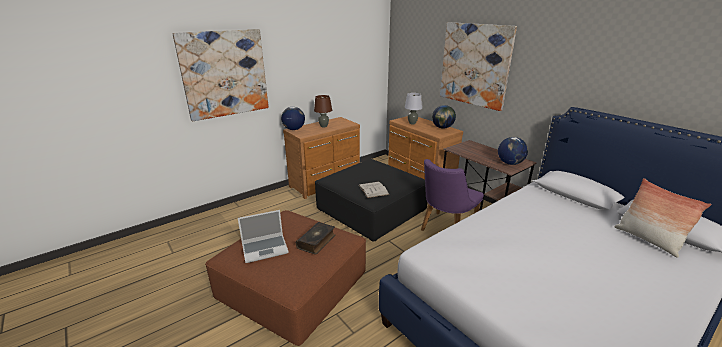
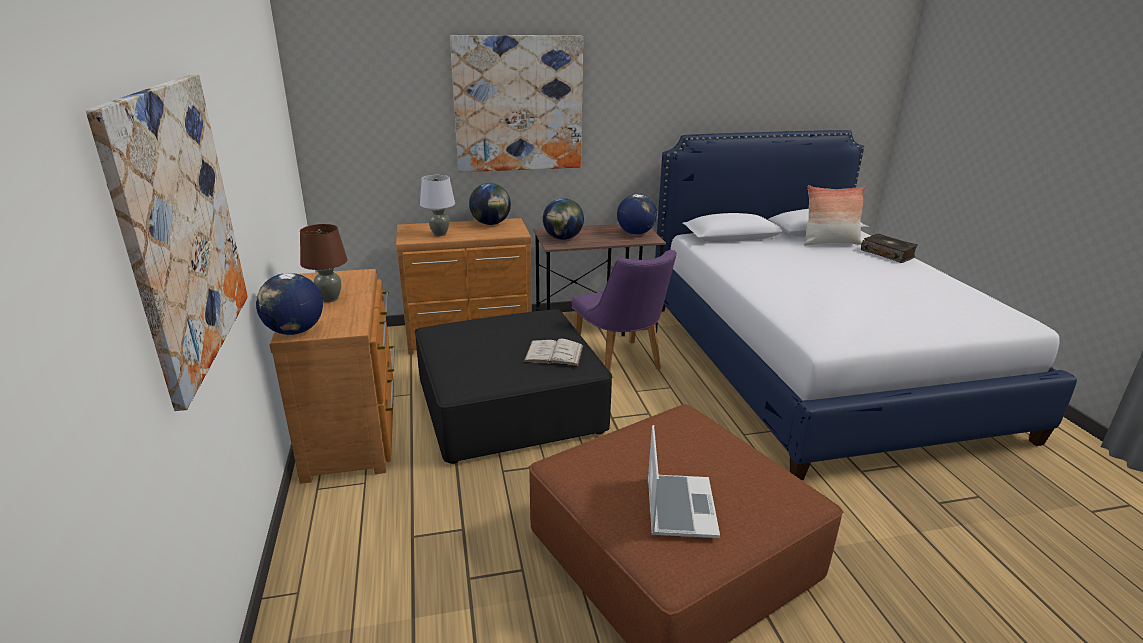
camera: 65 degrees left, 0 degrees up
(317, 242) = (686, 444): book -> book (887, 254)
(466, 148) = (563, 238): none -> globe

